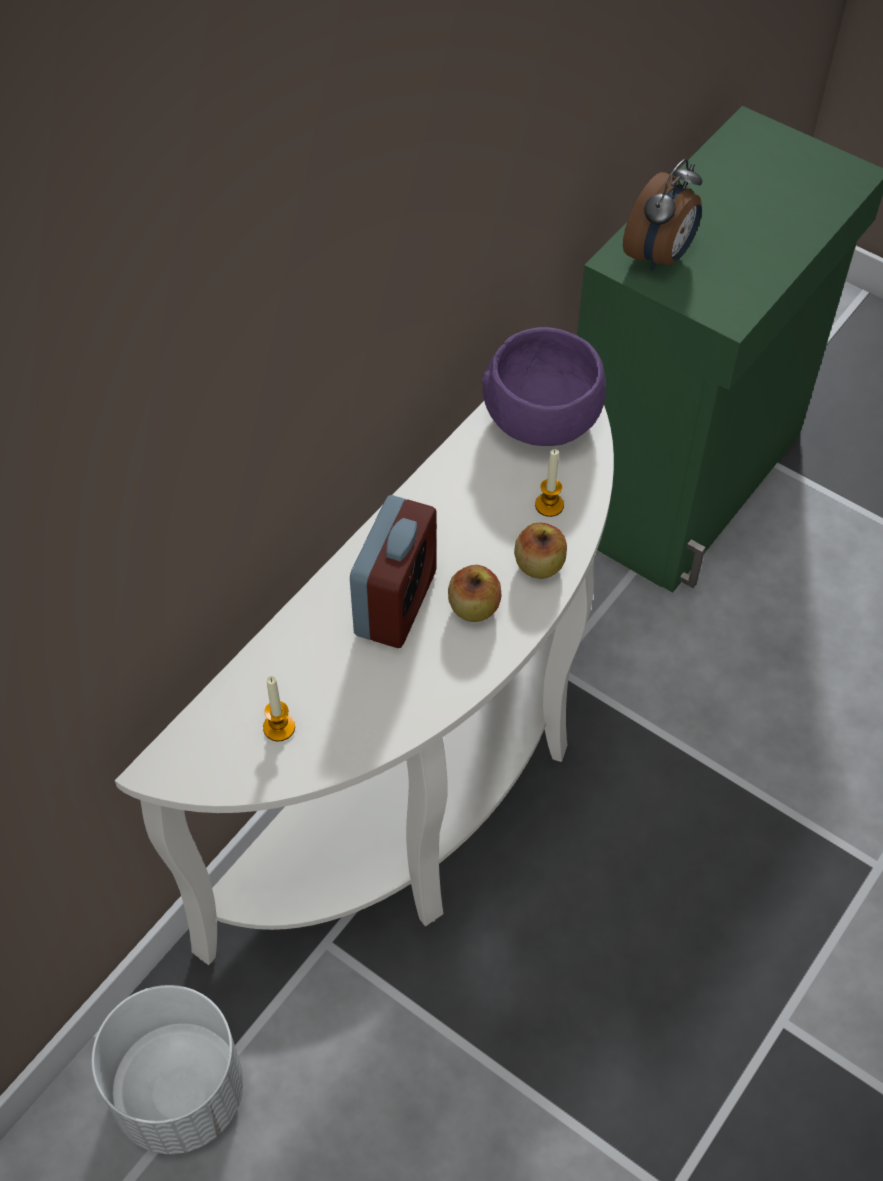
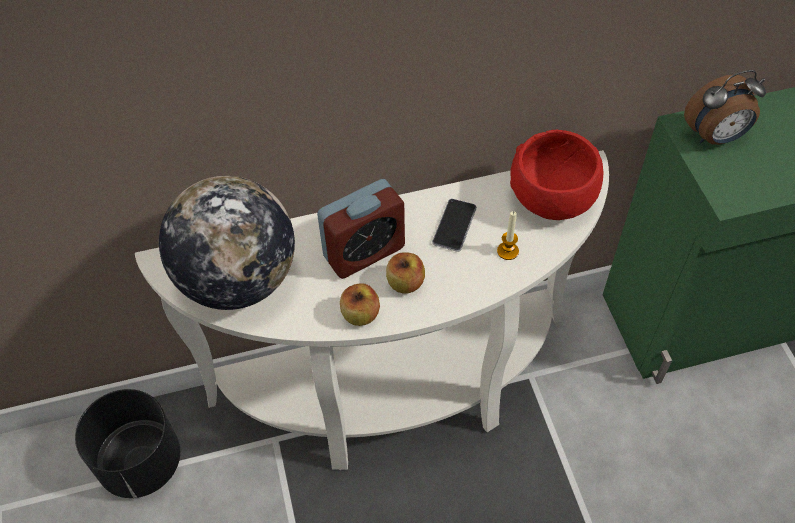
camera: 40 degrees right, 0 degrees up
(181, 1092) = (142, 463): white planter -> black planter
(279, 727) = (238, 280): candle -> globe
(467, 512) = (454, 225): none -> phone
(539, 565) = (467, 282): apple -> apple (360, 314)
(541, 421) = (550, 198): purple bowl -> red bowl

